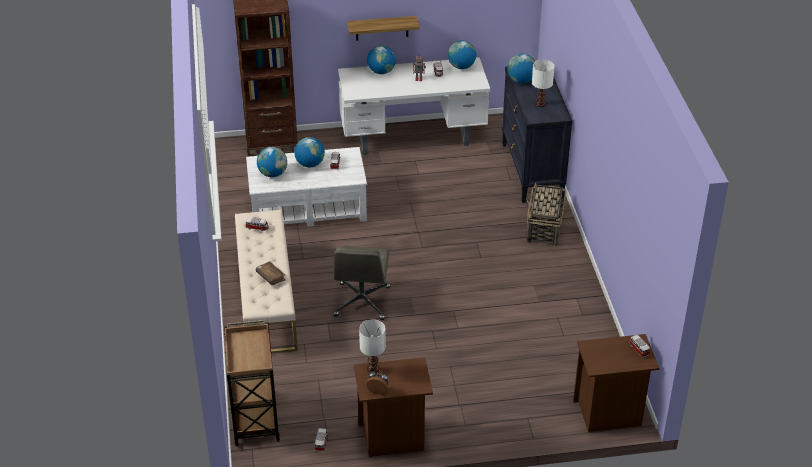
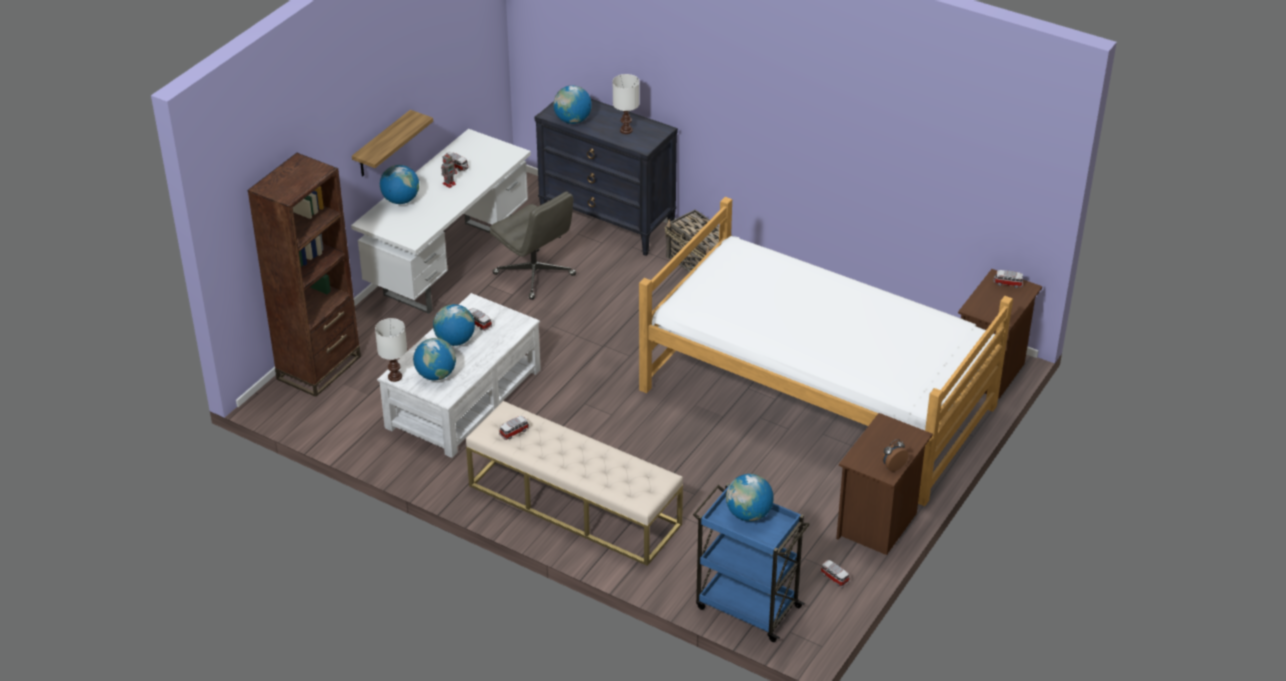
camera: 50 degrees left, 0 degrees up
(255, 417) = (746, 606): brown cart -> blue cart
(270, 276) = (607, 462): brown book -> none
(362, 302) = (662, 441): grey office chair -> grey office chair (535, 275)
(373, 368) = (859, 453): white table lamp -> white table lamp (395, 376)
(461, 66) = (468, 147): globe -> globe (748, 514)
(480, 346) = (817, 399): none -> bed

